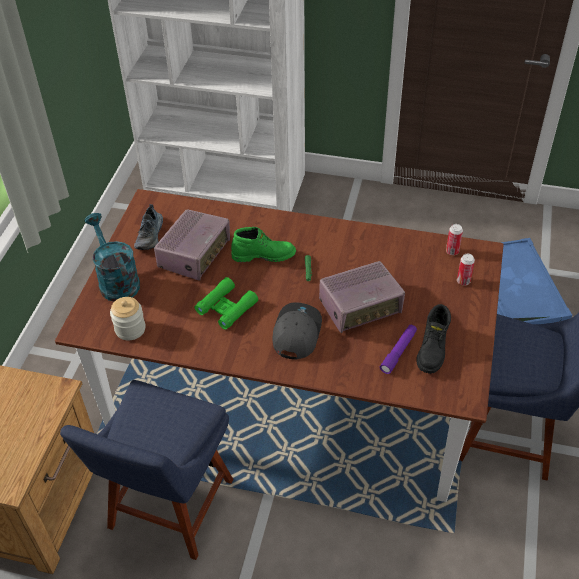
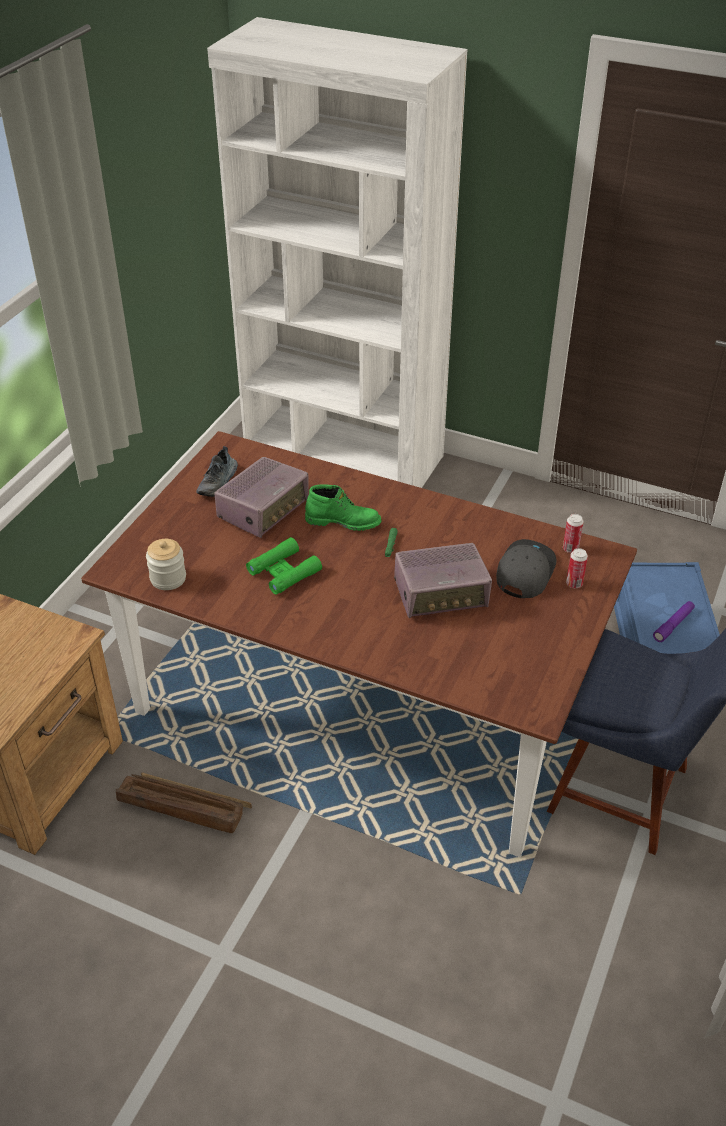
camera: 10 degrees right, 5 degrees down
(116, 280) = (166, 525): turquoise watering can -> none
(168, 509) = (183, 808): blue chair -> crate
(296, 333) = (357, 611): grey cap -> grey cap (524, 572)
(398, 352) = (472, 649): purple flashlight -> purple flashlight (673, 625)
(433, 349) = (514, 653): black boot -> none

